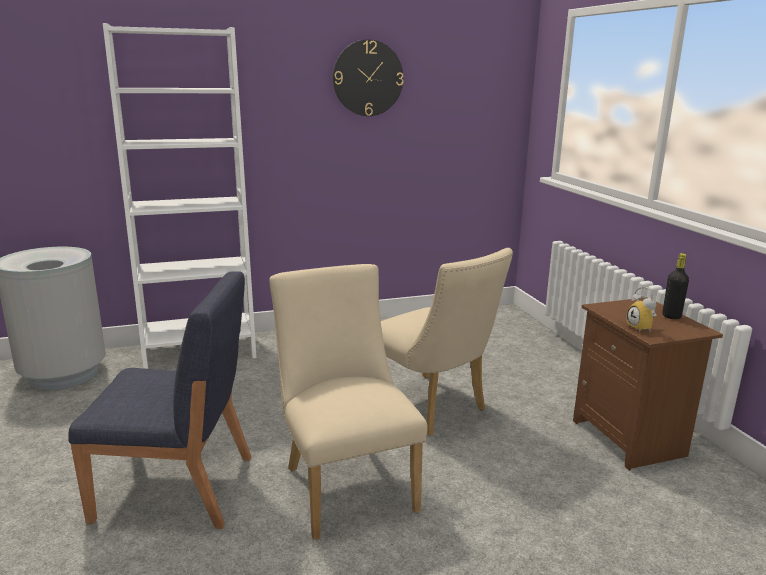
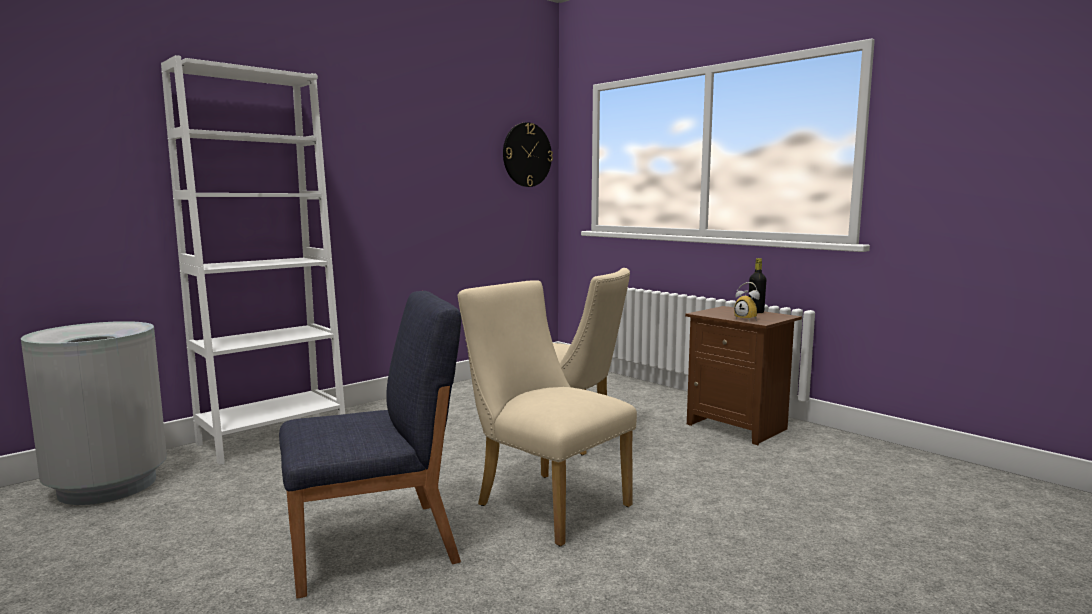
camera: 25 degrees left, 10 degrees down
(368, 78) = (426, 138): wall clock -> wall clock (527, 155)

